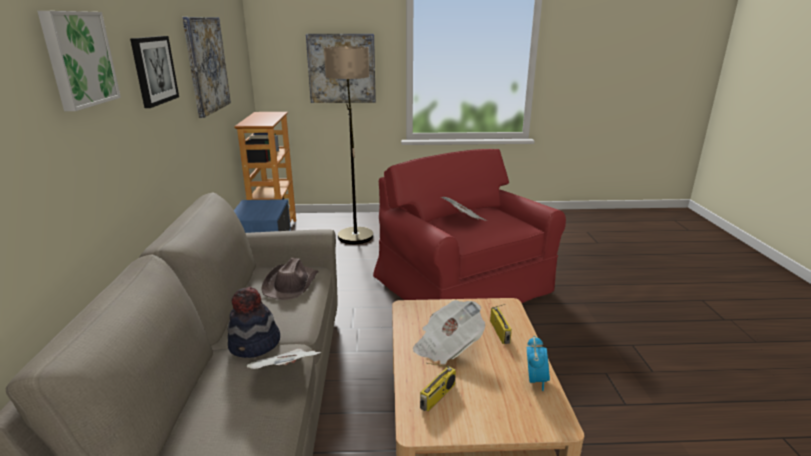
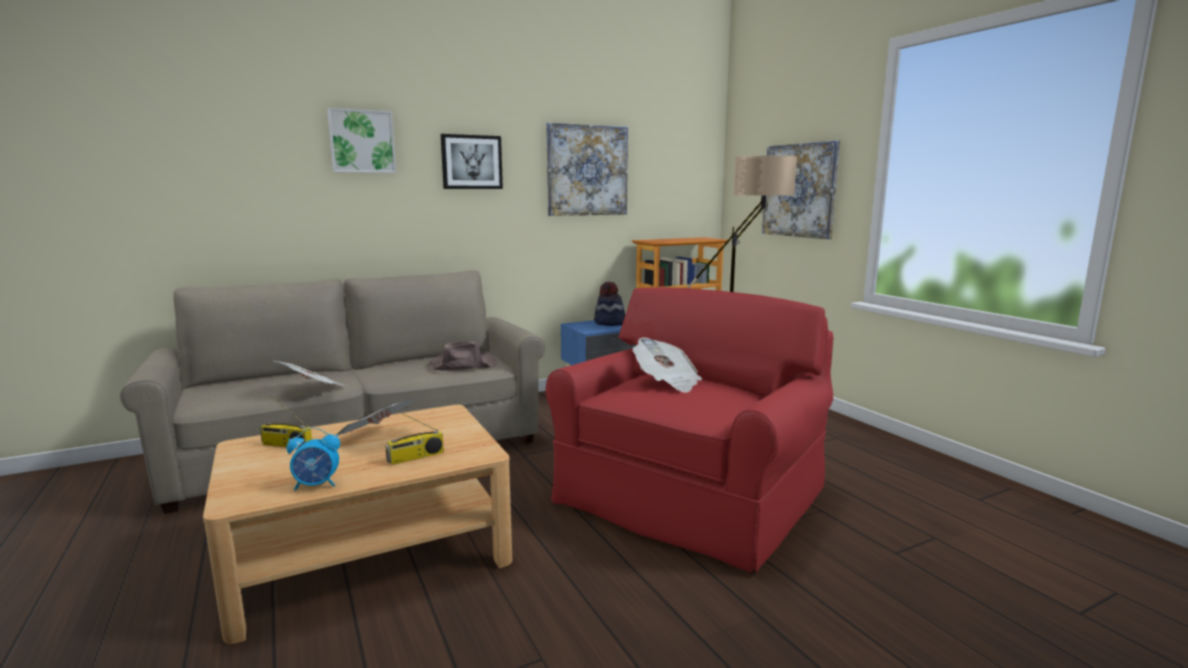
camera: 65 degrees right, 10 degrees down
(255, 345) = (354, 375): hat -> hat (609, 323)

